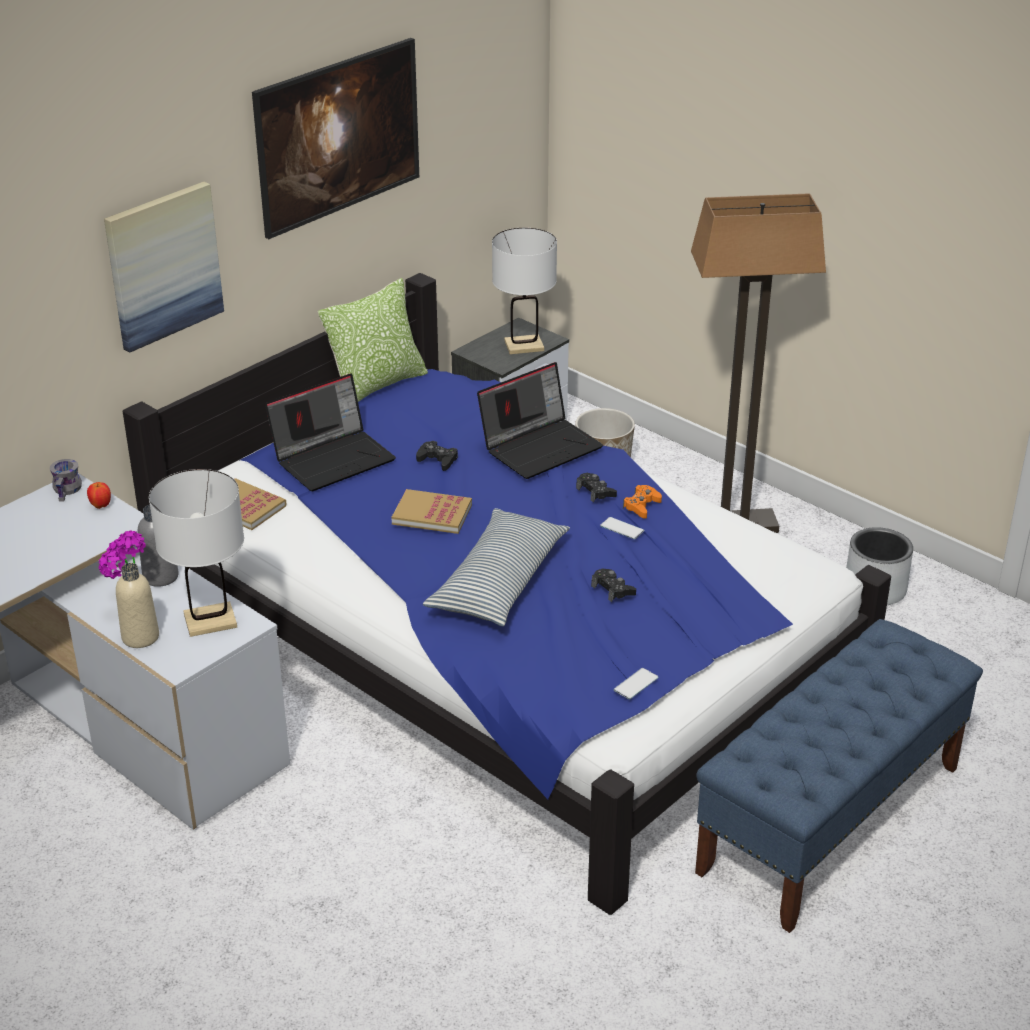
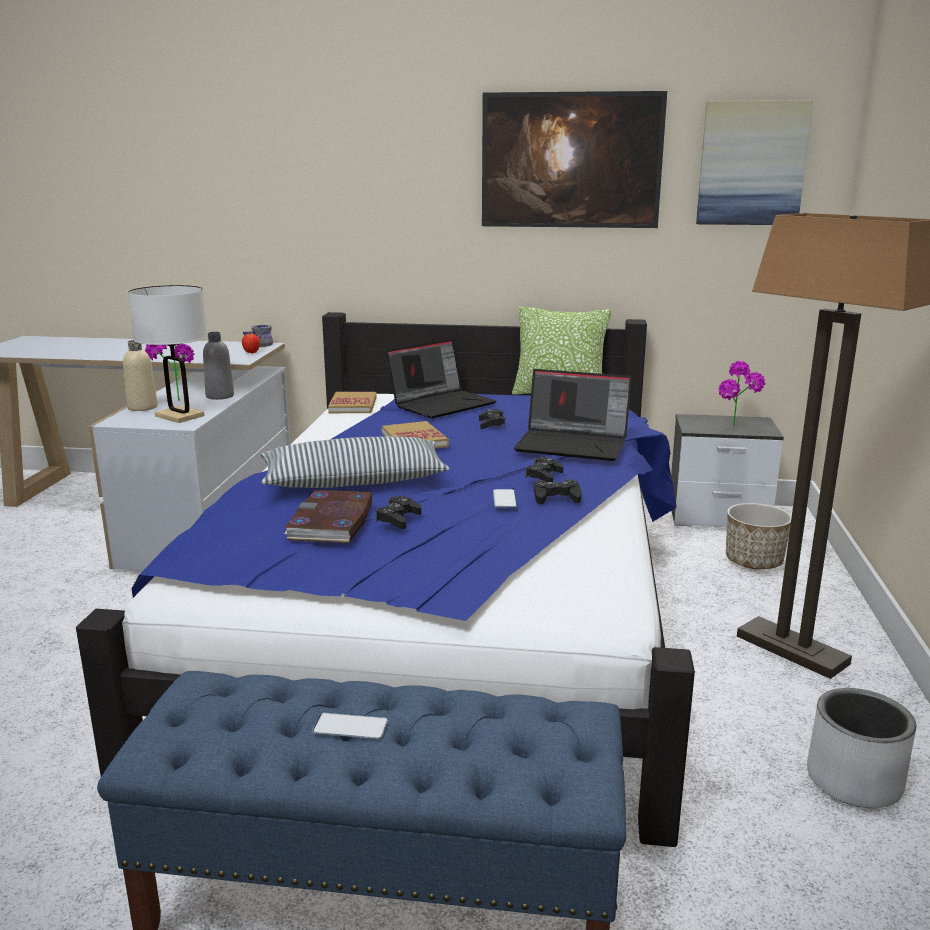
camera: 55 degrees right, 15 degrees down
(163, 265) = (383, 213): picture -> picture (752, 164)
(334, 458) = (442, 404): laptop -> laptop turned 60 degrees counterclockwise
(524, 346) = (737, 428): white table lamp -> potted plant
(586, 621) = (332, 522): none -> book
(636, 684) = (248, 567): phone -> phone (350, 727)
(641, 506) = (556, 498): orange game controller -> black game controller

